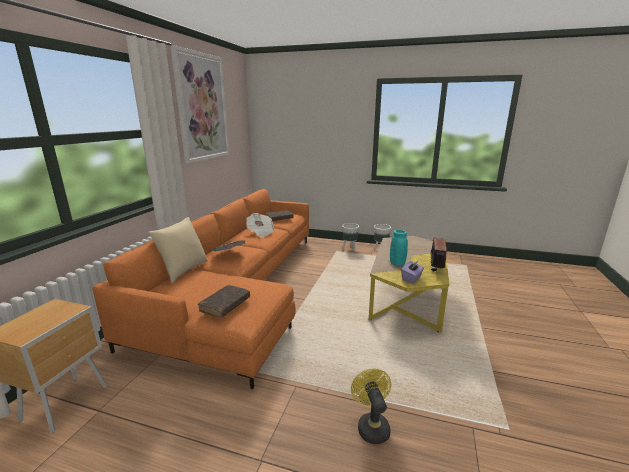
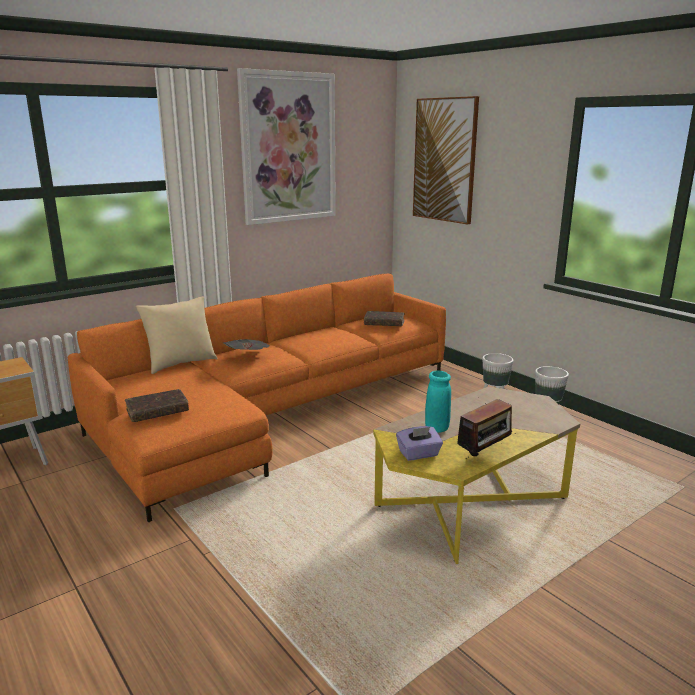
camera: 35 degrees right, 0 degrees up
(260, 232) = (327, 337): newspaper -> none
(290, 116) = (445, 160): none -> picture
(371, 425) = (208, 617): yellow fan -> none

